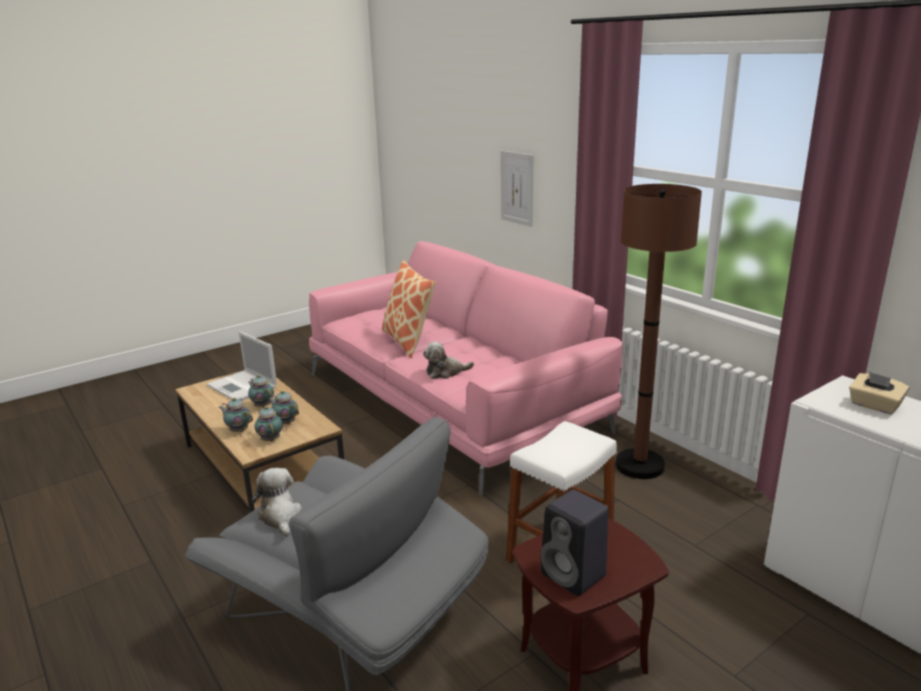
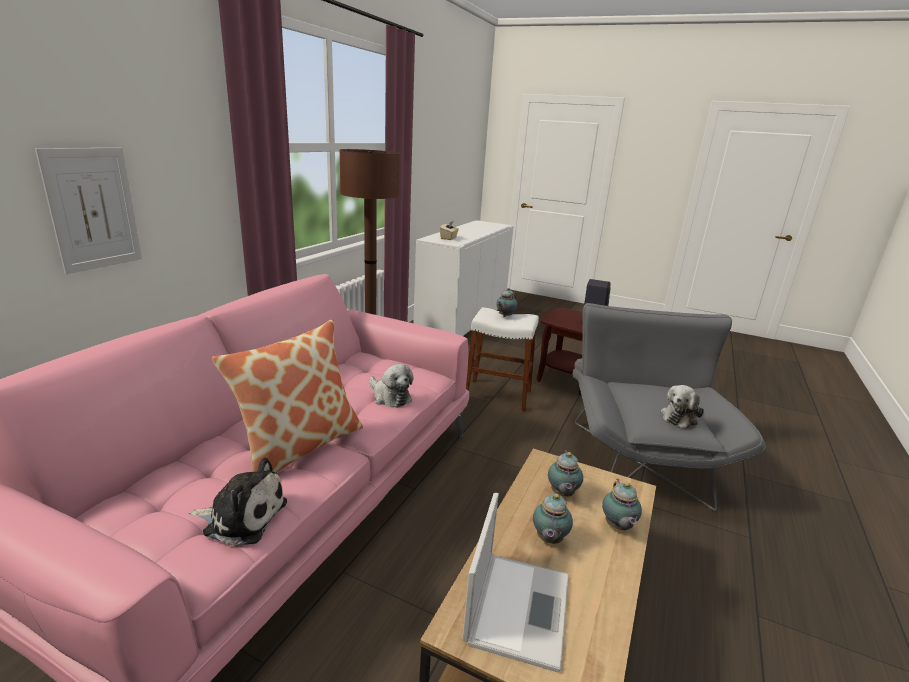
camera: 120 degrees left, 0 degrees up
(270, 439) = (601, 489): teapot -> teapot (504, 316)
(362, 328) = (242, 517): none -> plush toy

